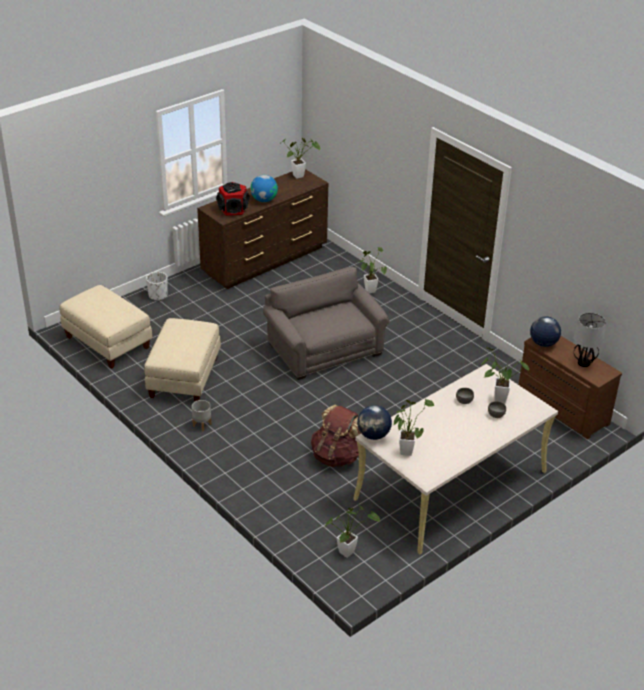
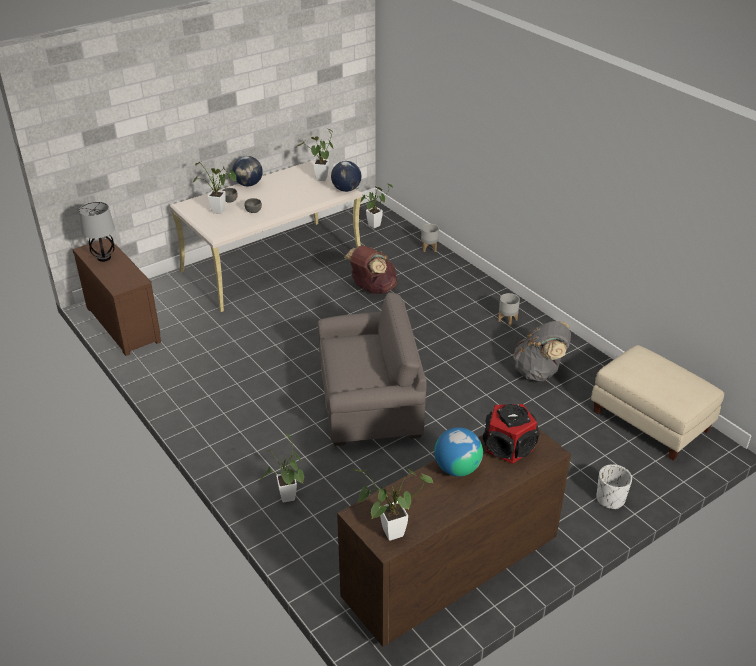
camera: 175 degrees left, 0 degrees up
(183, 377) = (539, 372): beige ottoman -> grey backpack
(277, 516) = (429, 248): none -> grey planter
(325, 349) = (369, 401): grey armchair -> grey armchair turned 75 degrees counterclockwise
(543, 343) = (132, 278): globe -> globe (248, 184)

